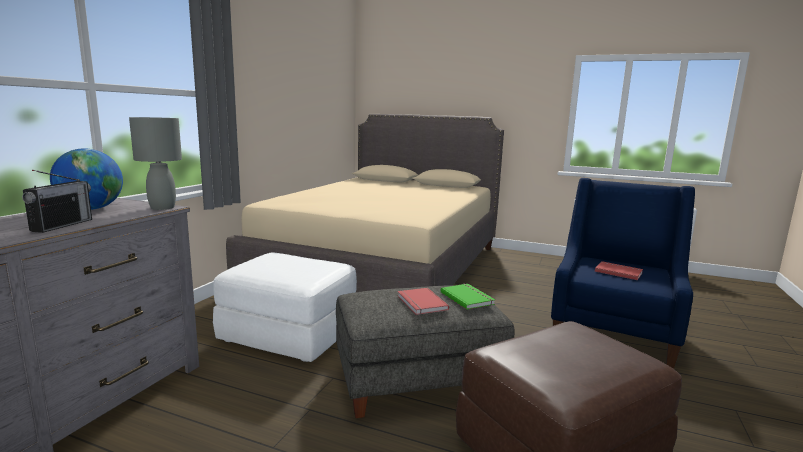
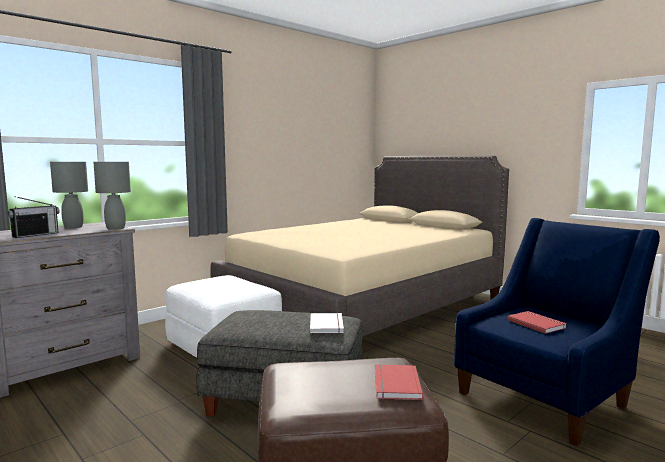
camera: 25 degrees right, 5 degrees down
(91, 209) = (73, 227): globe -> grey table lamp
(420, 303) = (279, 323): red book -> red book (395, 384)
(468, 298) = (328, 325): green book -> white book

